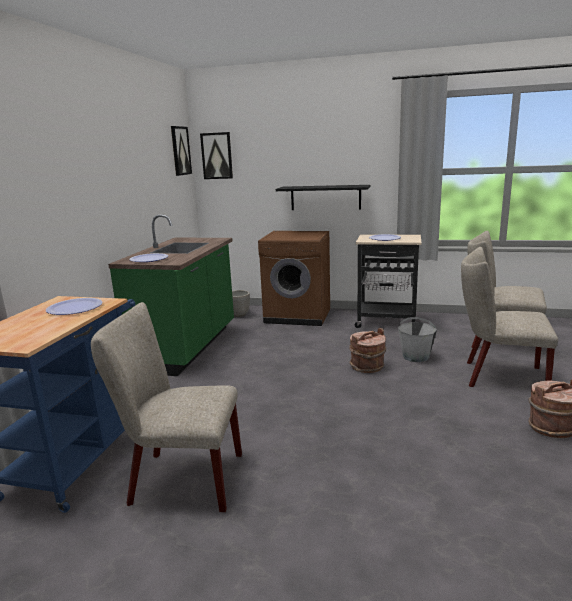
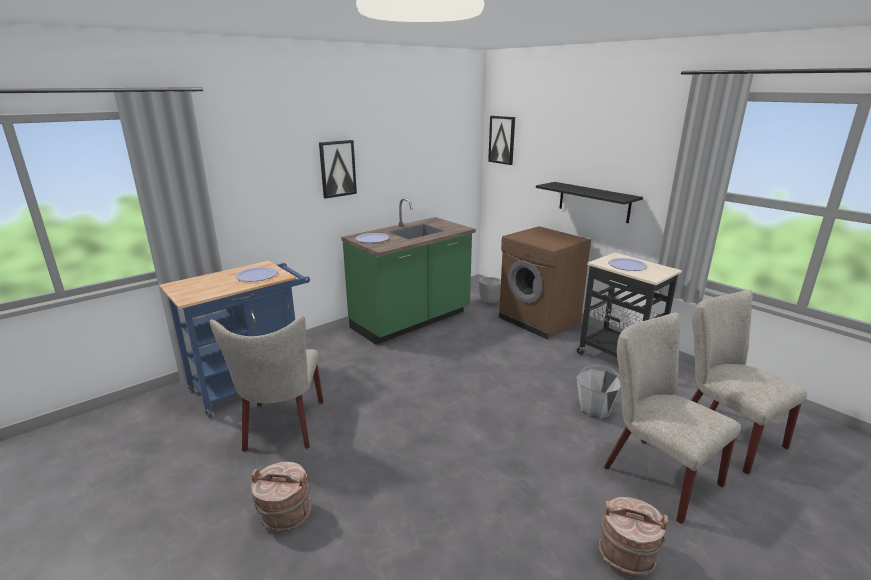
camera: 35 degrees right, 5 degrees up
(179, 479) = (282, 428): beige chair -> beige chair turned 135 degrees counterclockwise
(180, 151) = (463, 133): picture -> picture (337, 168)
(367, 367) = (531, 399): brown bucket -> brown bucket (285, 515)

